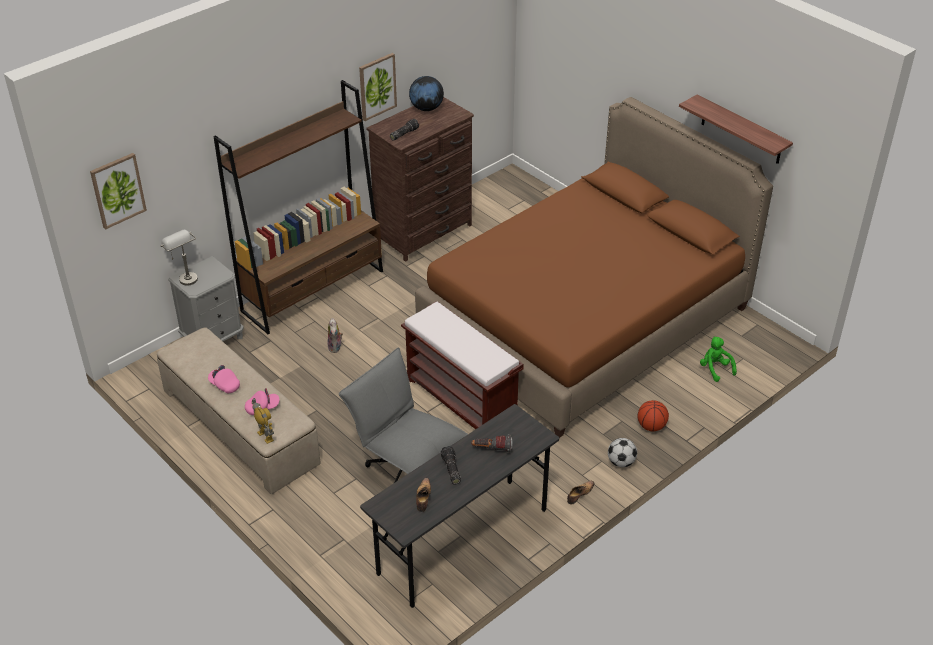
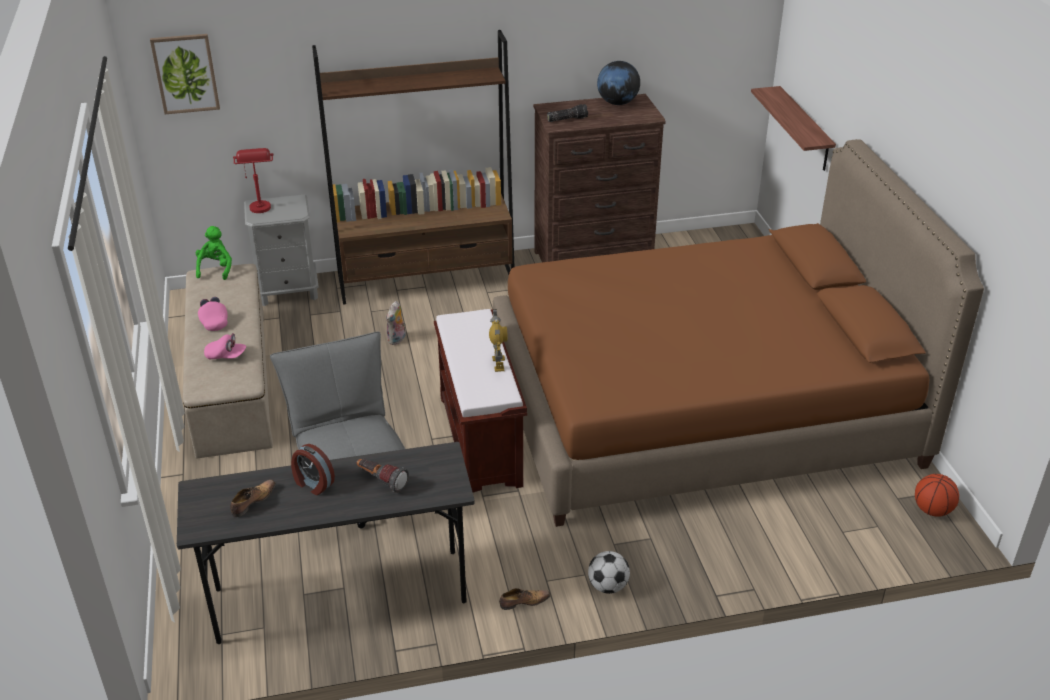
camera: 30 degrees right, 5 degrees down
(184, 277) = (259, 204): grey table lamp -> red table lamp
(265, 436) = (200, 384): toy robot -> toy robot (498, 363)
(377, 86) = (556, 56): picture -> none
(450, 469) = (313, 484): flashlight -> alarm clock
(651, 426) = (683, 560): basketball -> basketball (932, 510)
(715, 369) = (827, 524): green plush toy -> green plush toy (216, 269)
(741, 130) = (963, 199): shelf -> shelf (804, 129)

